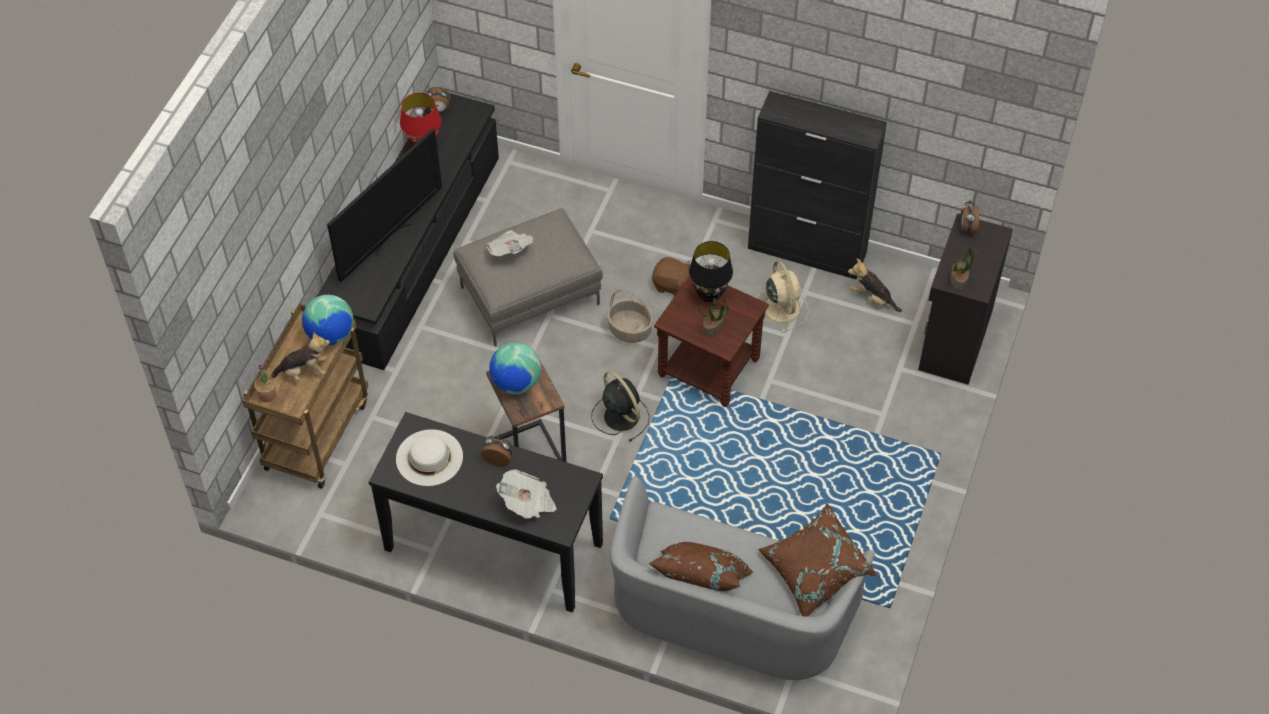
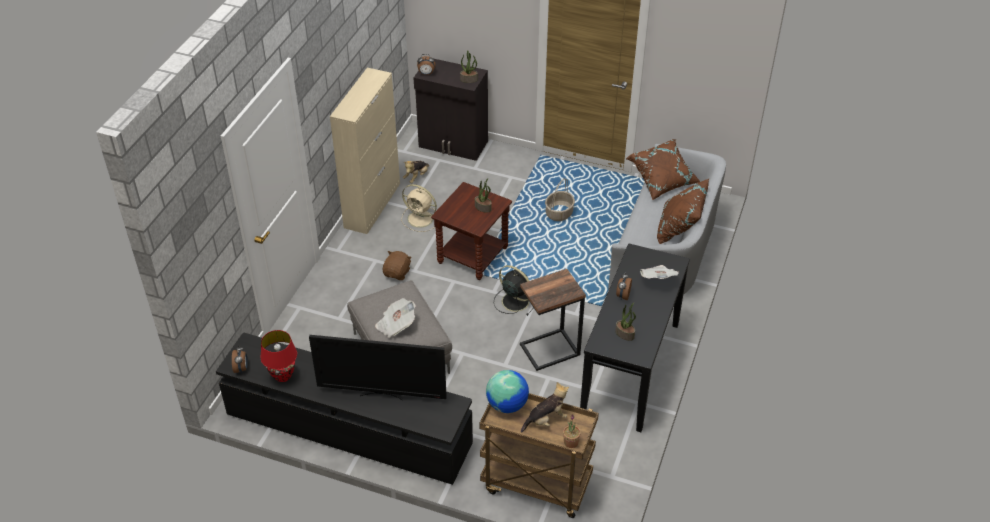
camera: 90 degrees left, 10 degrees down
(303, 372) = (546, 420): plush toy -> plush toy turned 75 degrees clockwise
(389, 237) = (382, 394): television -> television turned 150 degrees clockwise
(429, 457) = (625, 334): white hat -> potted plant
(516, 383) = (548, 293): globe -> none
(620, 415) = (514, 301): black fan -> black fan turned 75 degrees clockwise
(630, 329) = (437, 295): basket -> basket (559, 213)
(709, 295) = (454, 208): black table lamp -> none
(781, 307) = (421, 219): beige fan -> beige fan turned 135 degrees counterclockwise
(807, 251) = (372, 205): black cabinet -> beige cabinet

